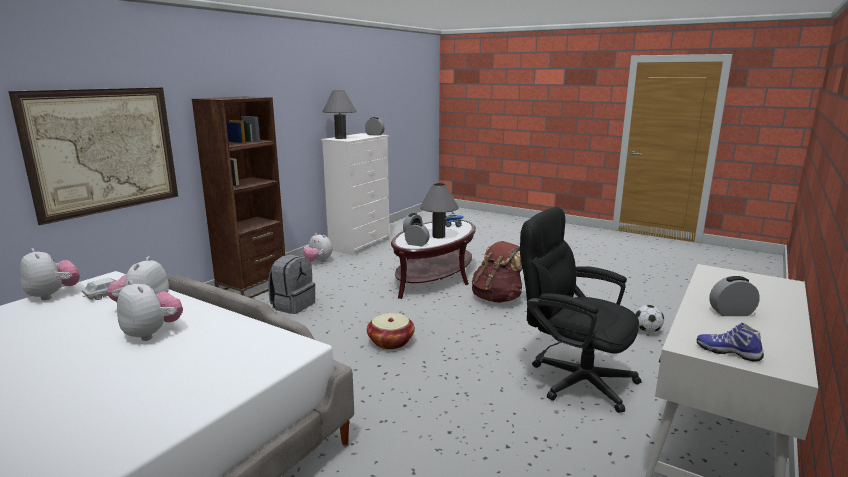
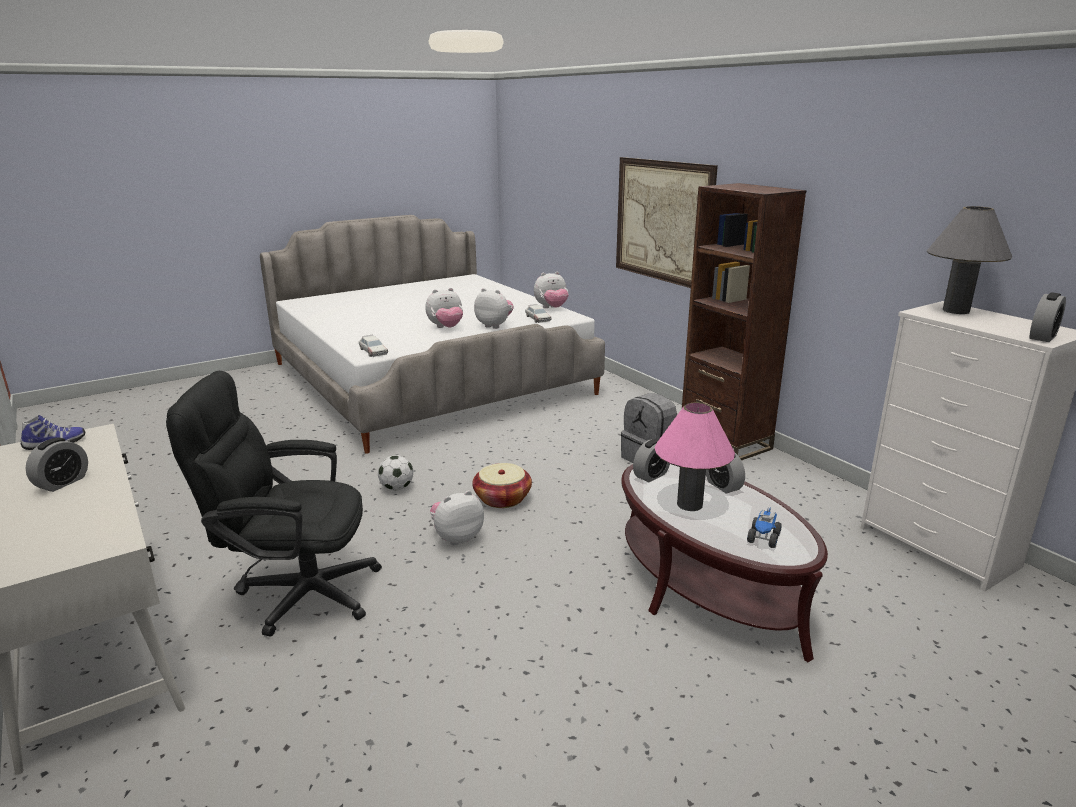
camera: 115 degrees right, 5 degrees up
(278, 349) = (373, 351): none -> toy car
(318, 261) = (827, 493): plush toy -> plush toy (457, 537)
(438, 236) = (689, 504): grey table lamp -> pink table lamp
(498, 298) = (567, 625): brown backpack -> none
(573, 378) = (296, 592): black office chair -> black office chair turned 150 degrees counterclockwise
(647, 331) = (294, 755): football -> football (396, 488)

